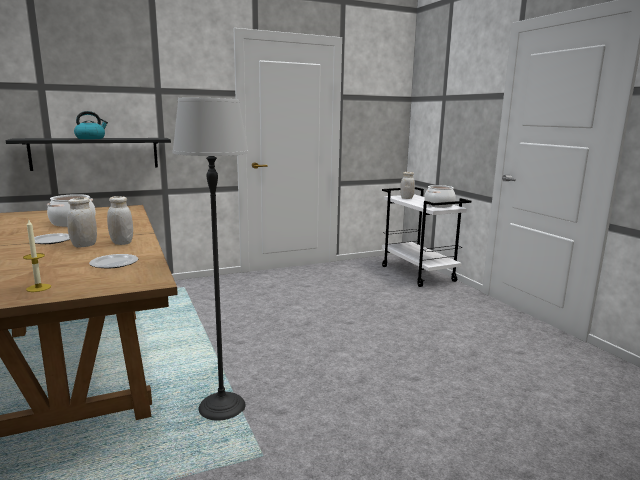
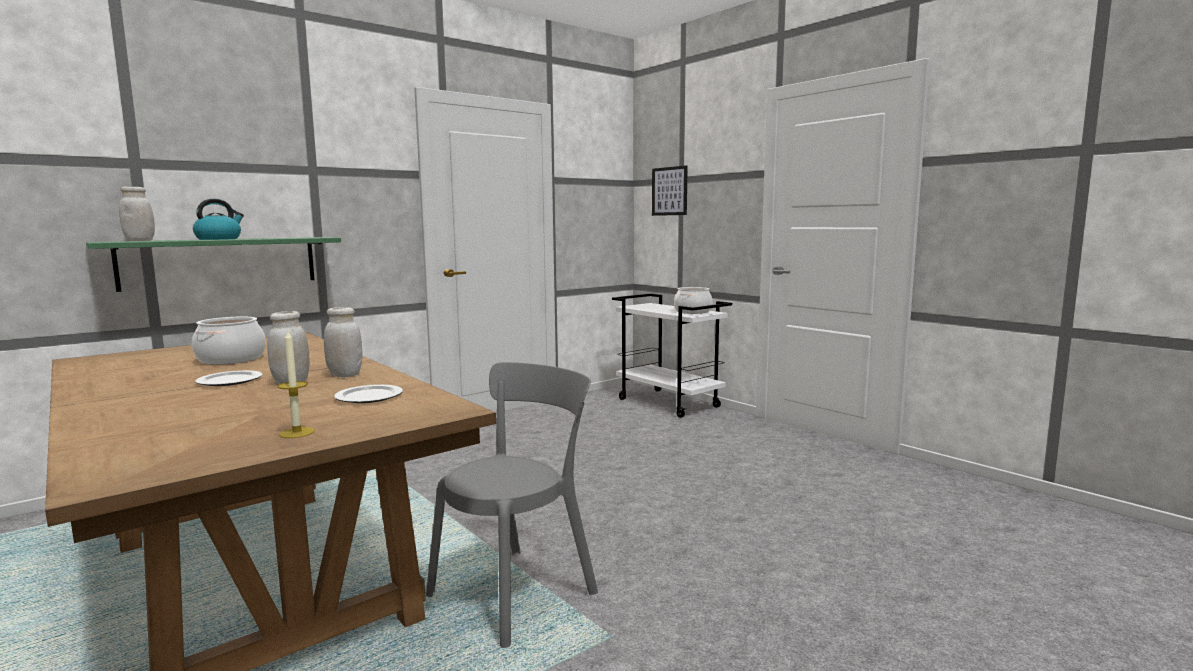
camera: 15 degrees left, 5 degrees down
(95, 153) = (220, 262): black shelf -> green shelf
(222, 407) = (518, 590): floor lamp -> grey chair
(406, 198) = (645, 307): white jar -> white jar (139, 240)
(435, 106) = (669, 191): none -> picture

